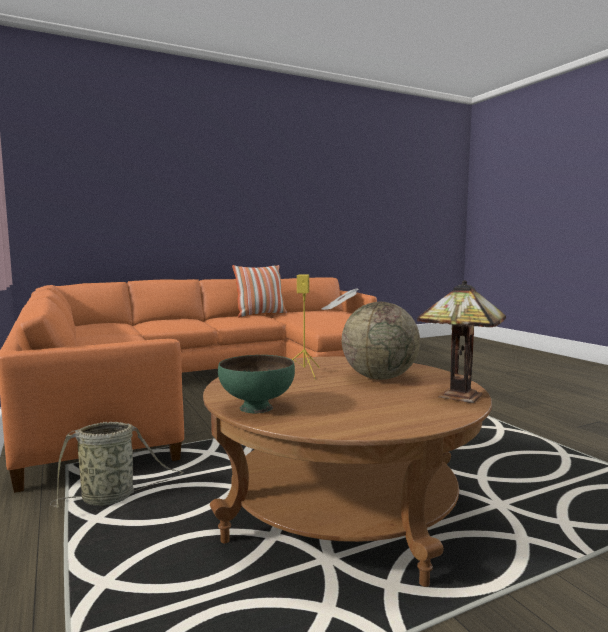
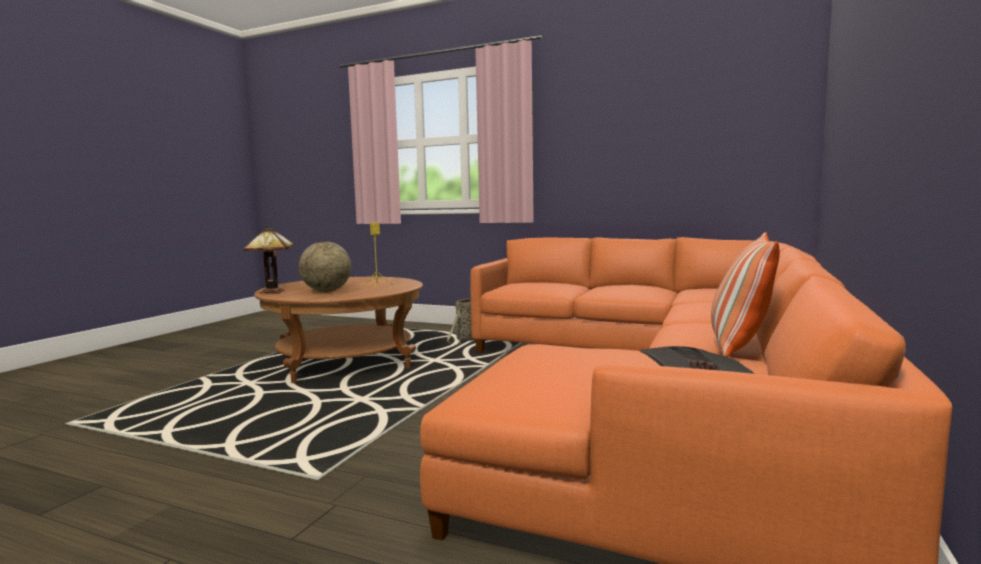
camera: 140 degrees right, 0 degrees up
(257, 408) = (365, 278): green bowl -> none

